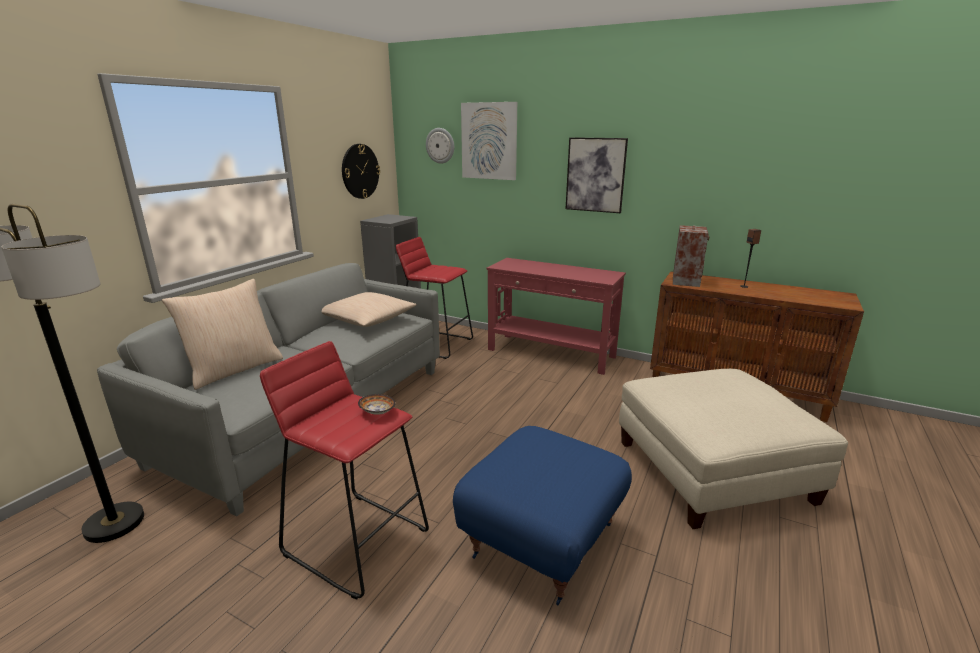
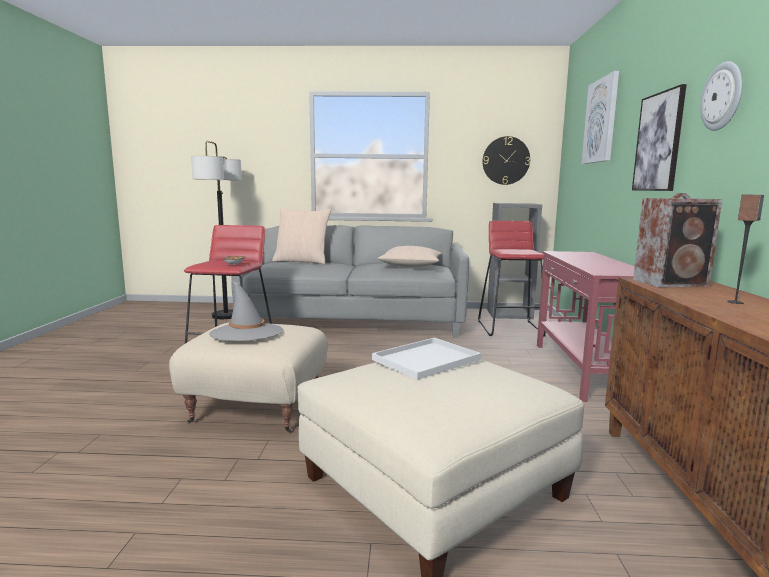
camera: 65 degrees right, 10 degrees down
(440, 145) = (578, 134): wall clock -> wall clock (722, 96)
(543, 540) = (257, 409): blue ottoman -> beige ottoman
(551, 468) = (247, 333): none -> grey hat
(682, 392) = (427, 359): none -> white tray

